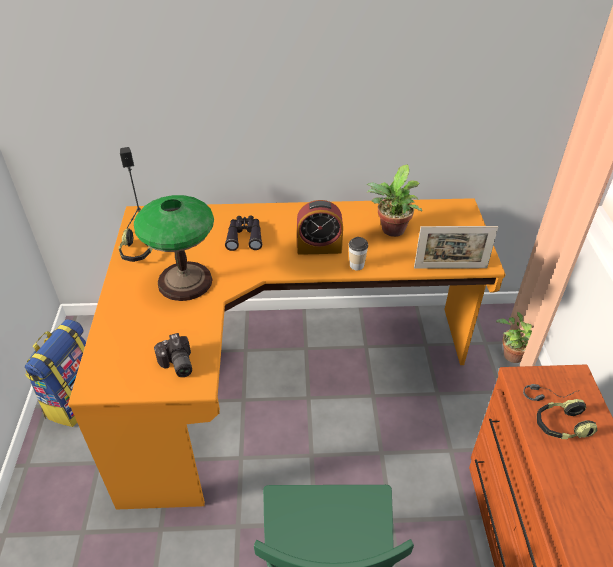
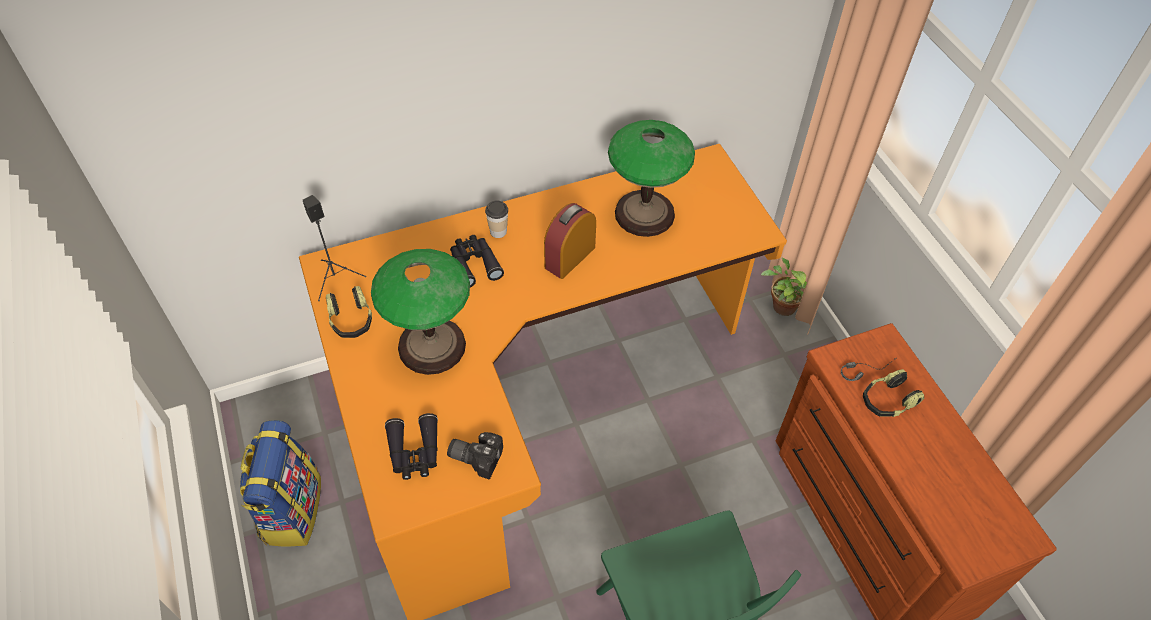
camera: 20 degrees left, 10 degrees up
(132, 350) = (414, 452): none -> black binoculars
(176, 364) = (476, 456): camera -> camera turned 150 degrees clockwise
(319, 247) = (570, 257): alarm clock -> alarm clock turned 150 degrees clockwise
(356, 265) = (622, 270): cup -> cup (498, 231)
(391, 231) = (644, 214): potted plant -> table lamp
(450, 268) = (726, 247): picture frame -> none

